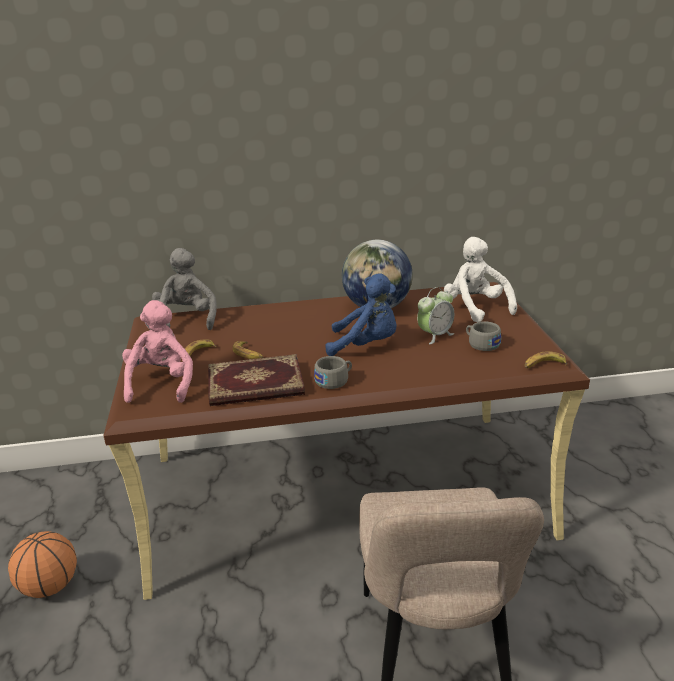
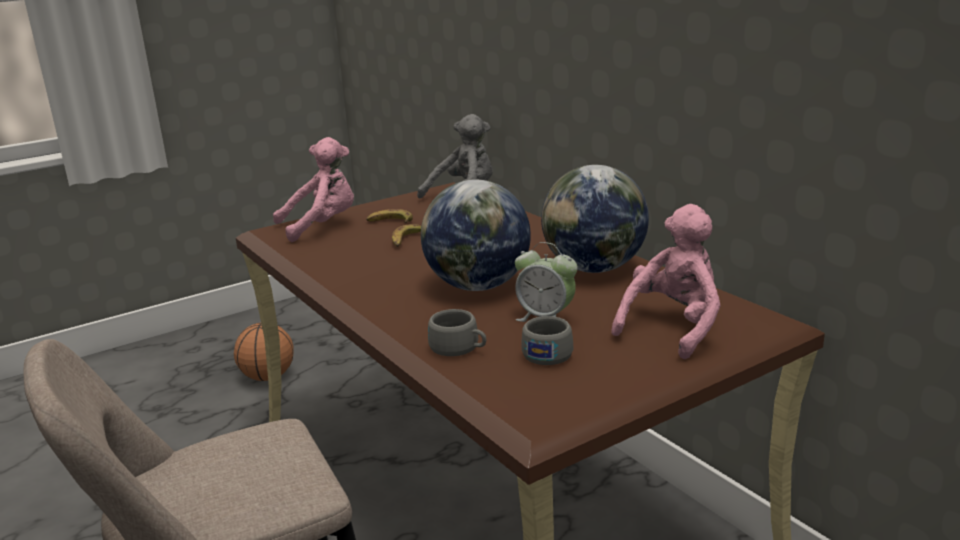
camera: 65 degrees right, 5 degrees down
(255, 385) = (341, 260): book -> none
(335, 380) = (376, 290): grey cup -> grey cup (459, 348)
(366, 345) = (478, 286): blue plush toy -> globe
(476, 308) = (673, 327): white plush toy -> pink plush toy
(544, 365) = (519, 411): banana -> none

